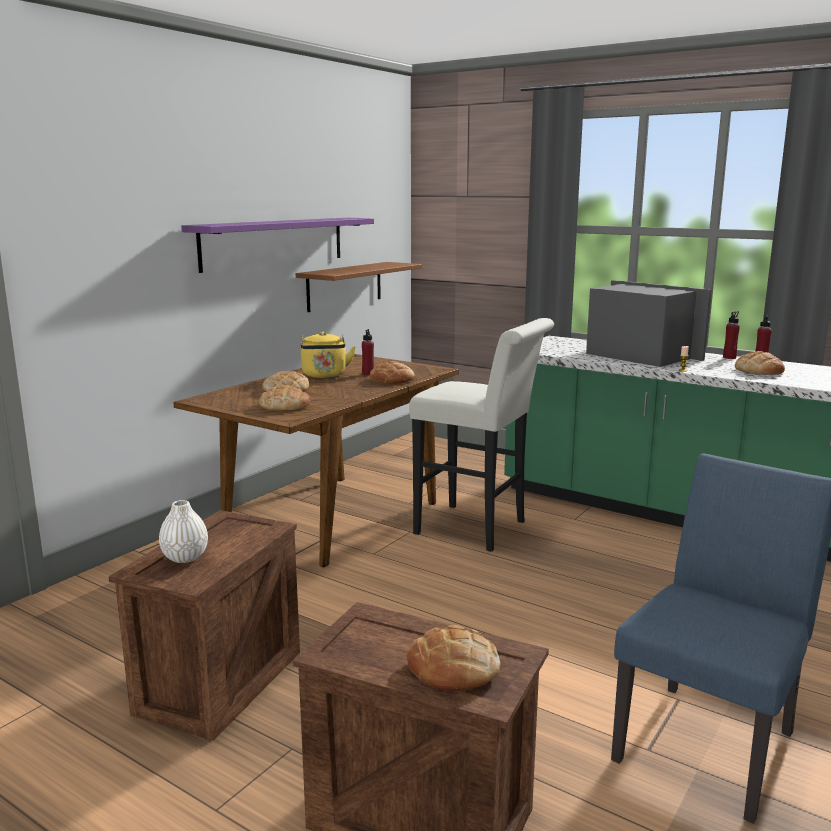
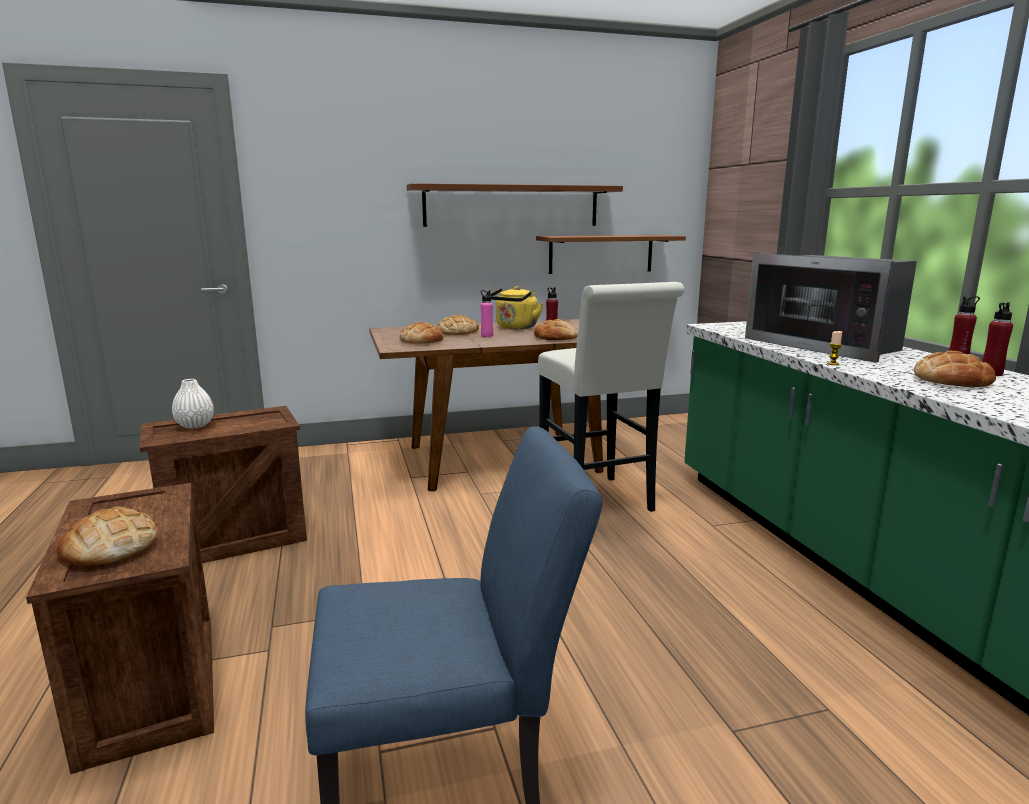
camera: 40 degrees right, 0 degrees up
(274, 242) = (512, 206): purple shelf -> brown shelf
(327, 389) = (487, 335): none -> pink bottle
(638, 355) = (827, 345): microwave -> microwave turned 150 degrees clockwise

